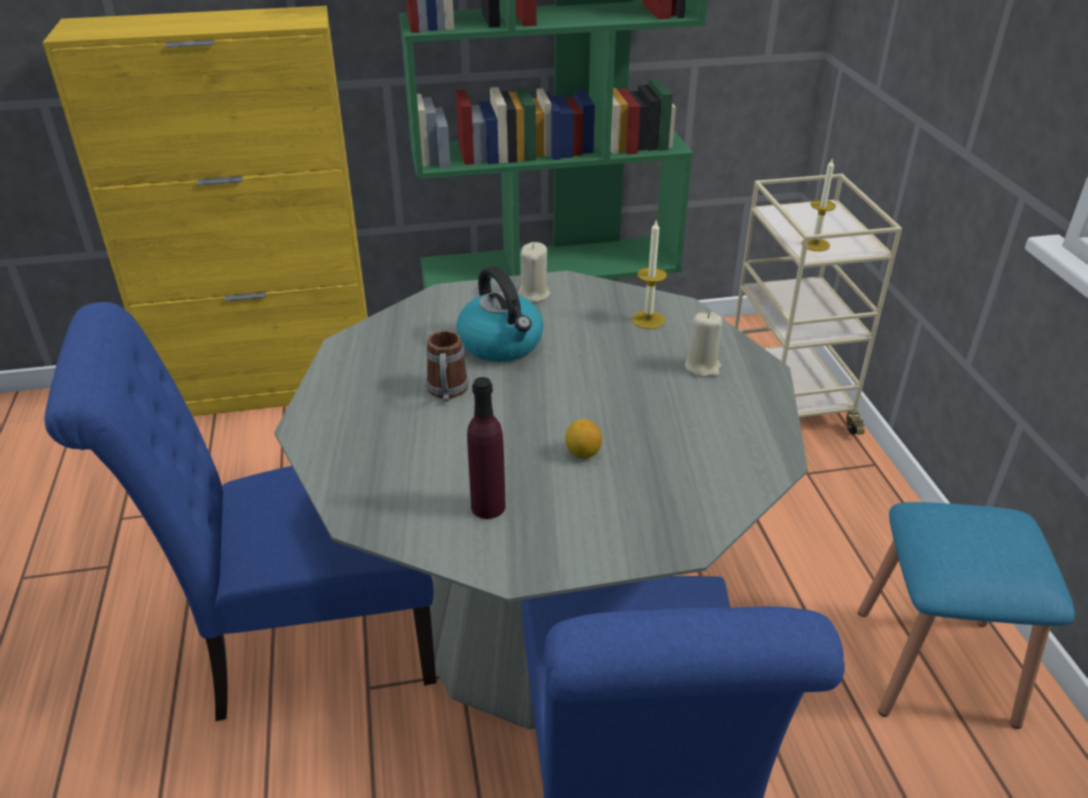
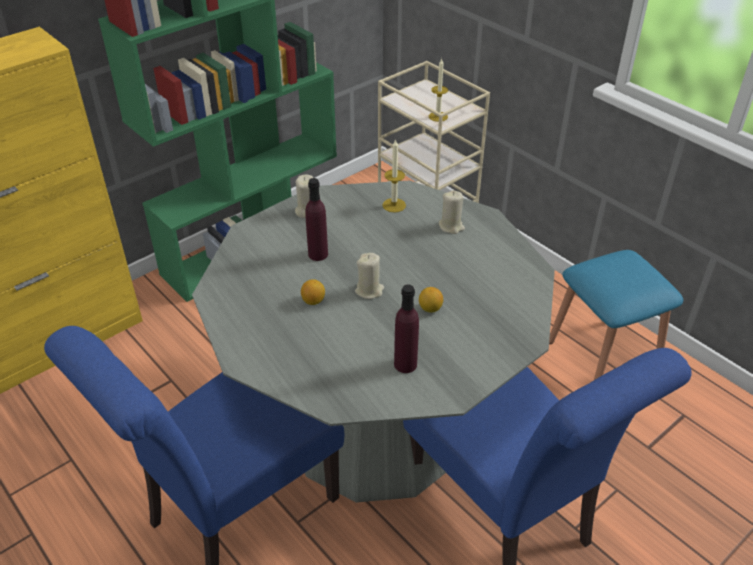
camera: 30 degrees left, 5 degrees up
(447, 392) = (313, 301): mug -> lemon
(502, 344) = (318, 254): kettle -> purple bottle
(525, 404) = (369, 290): none -> beige candle

